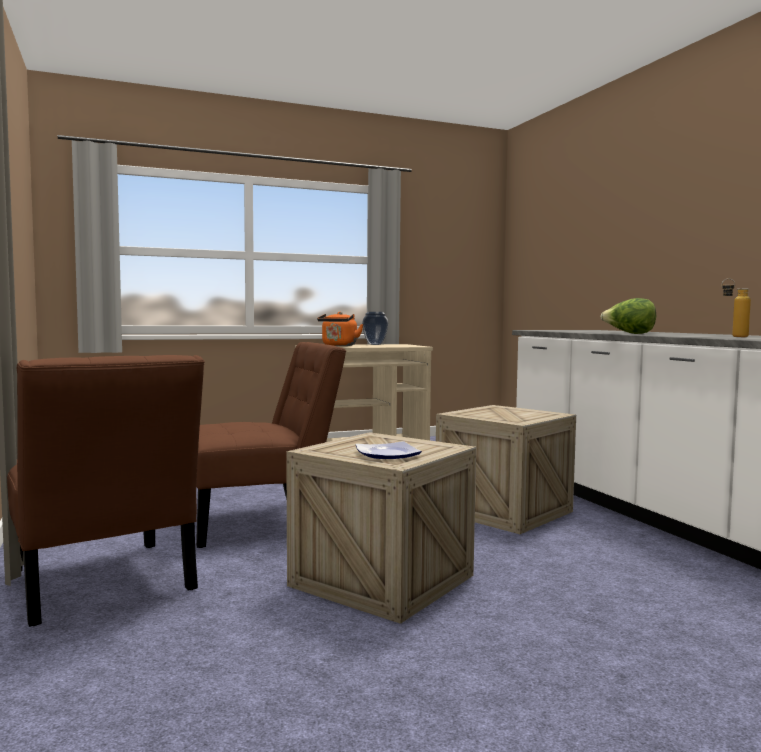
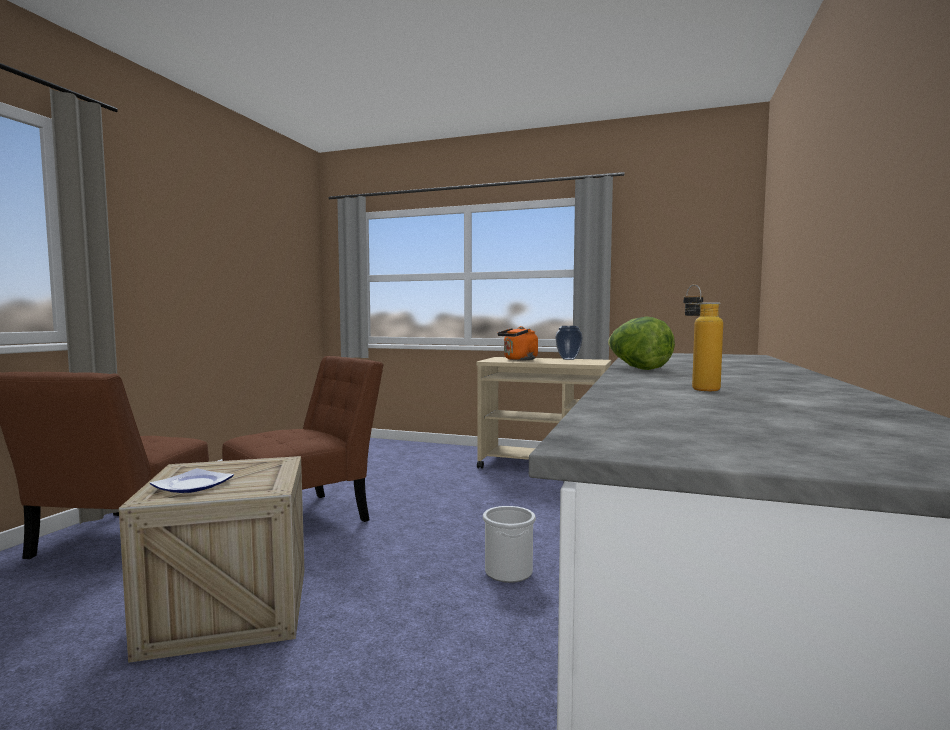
camera: 40 degrees right, 0 degrees up
(261, 522) = (306, 518): brown chair -> brown chair turned 60 degrees counterclockwise
(503, 511) = (509, 572): crate -> bucket

